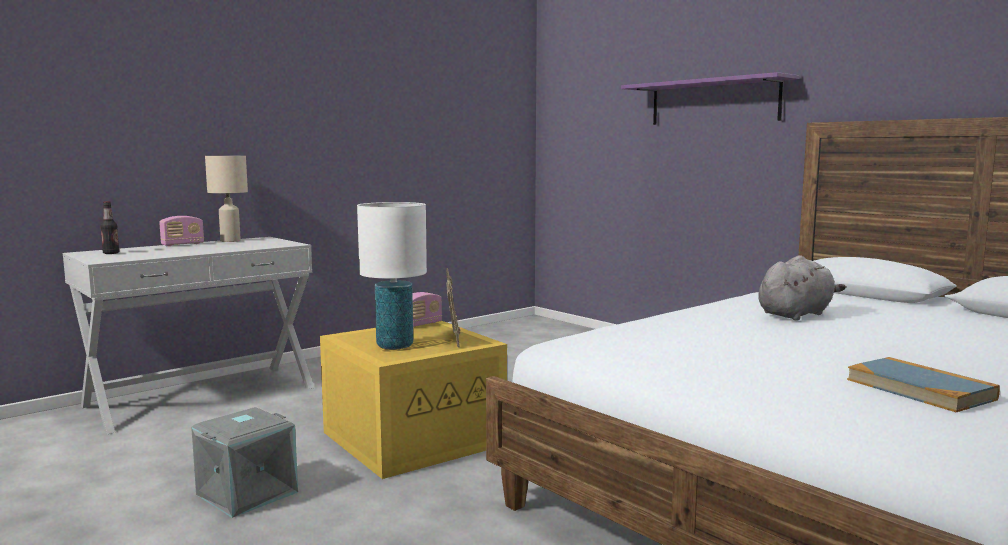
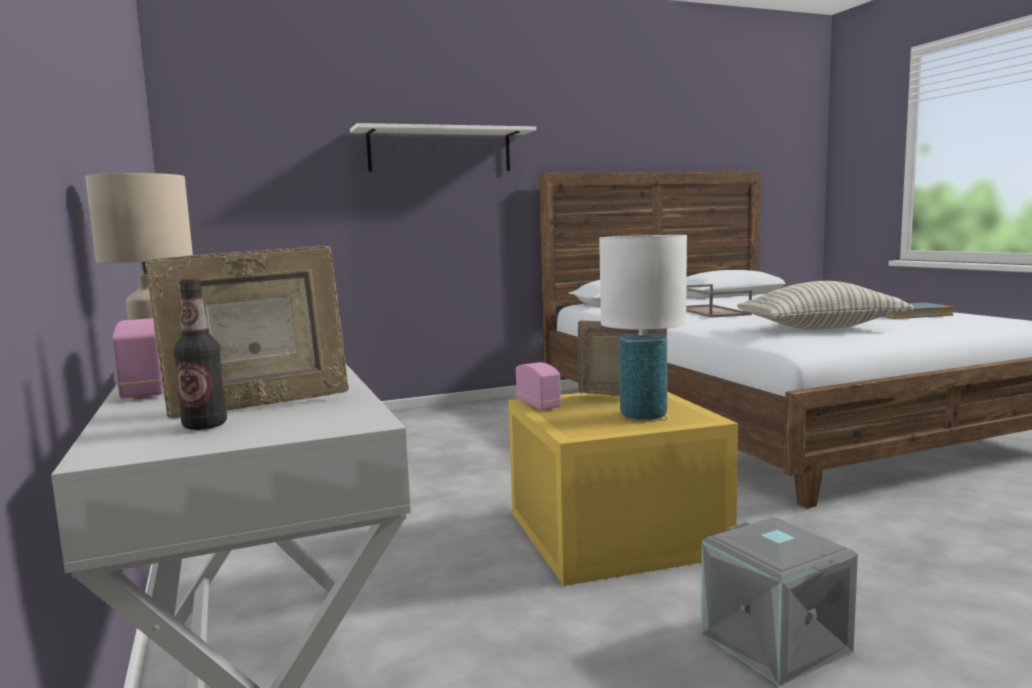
camera: 70 degrees left, 0 degrees up
(141, 253) = (259, 405): none -> picture frame
(685, 348) = (820, 328): none -> pillow
(714, 102) = (440, 150): purple shelf -> white shelf
(796, 314) = (709, 311): grey plush toy -> brown tray

